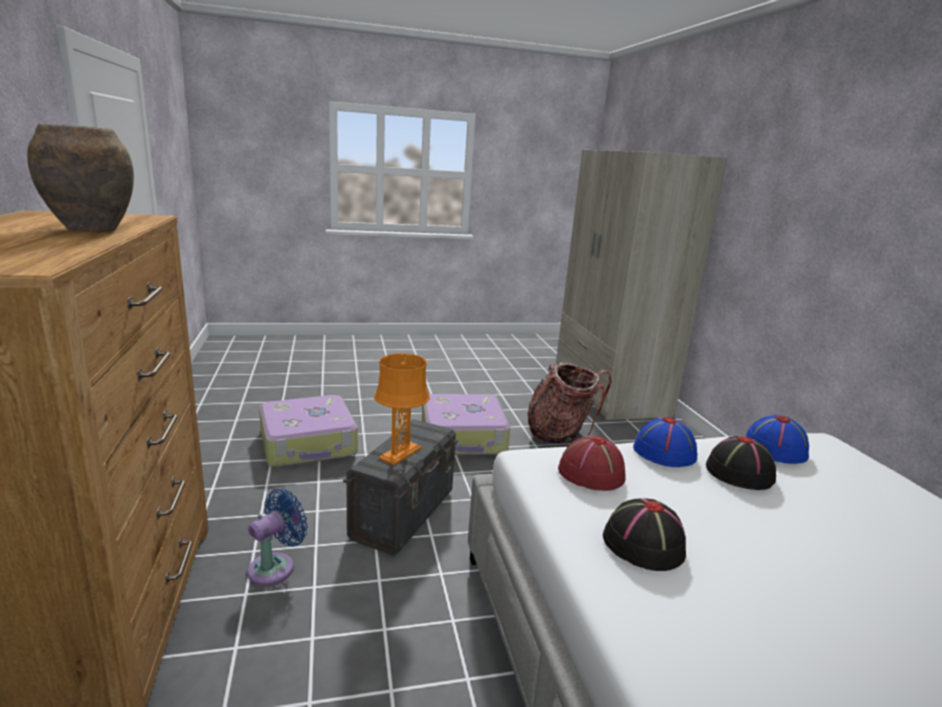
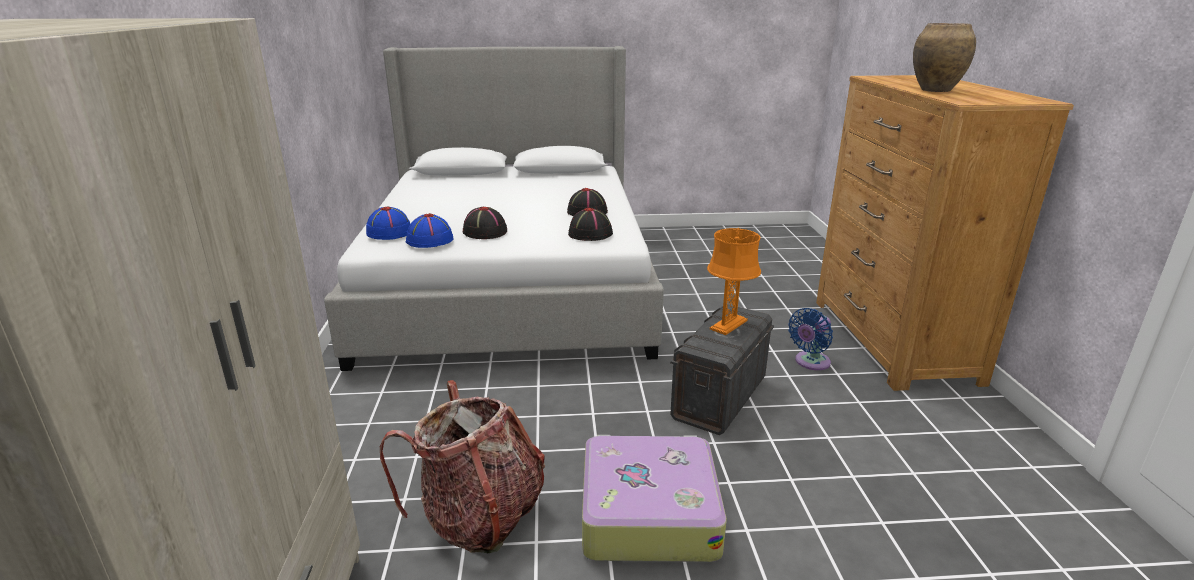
camera: 170 degrees left, 5 degrees up
(309, 443) = (885, 503): suitcase -> none
(590, 473) = (590, 234): red hat -> black hat
(665, 452) = (522, 242): blue hat -> blue hat (389, 232)

